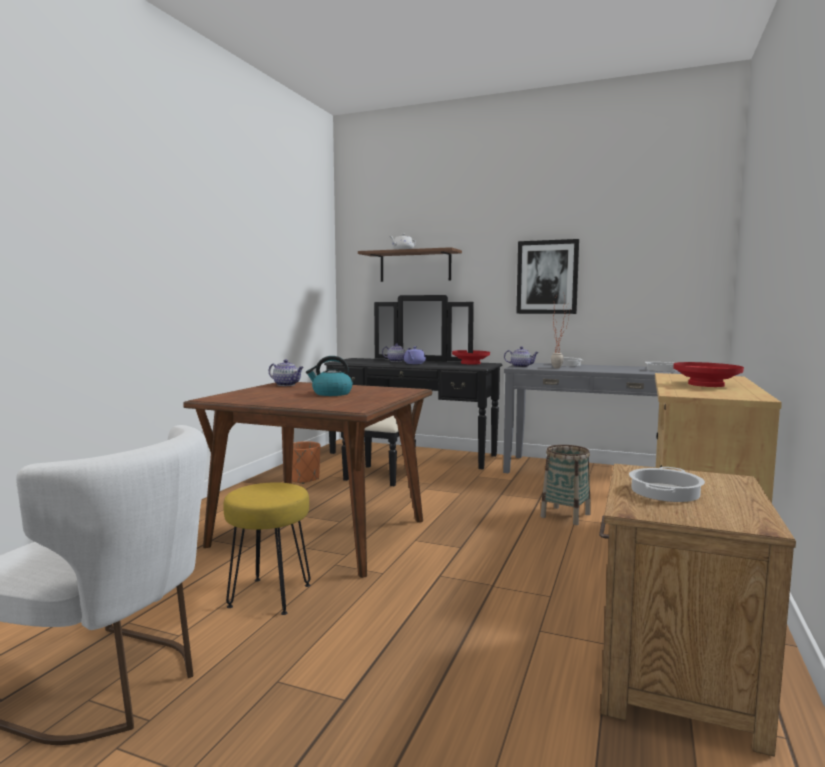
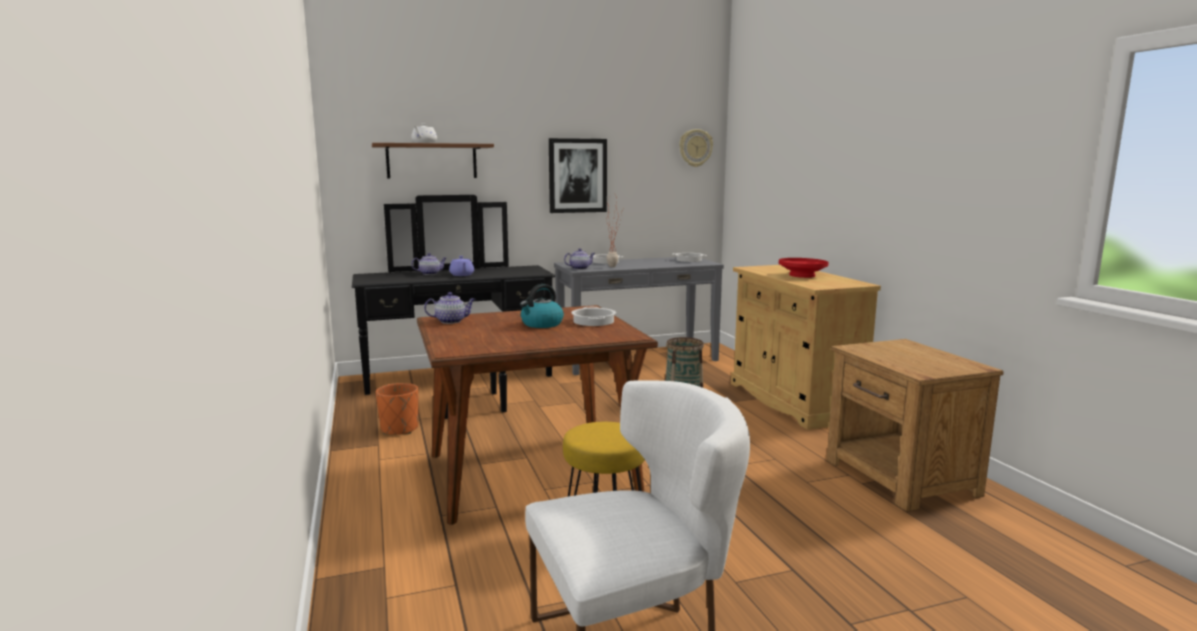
camera: 40 degrees left, 5 degrees up
(471, 363) = (515, 268): red bowl -> none
(665, 492) = (903, 358): cooking pot -> cooking pot (594, 321)
(692, 243) = (695, 148): none -> wall clock

